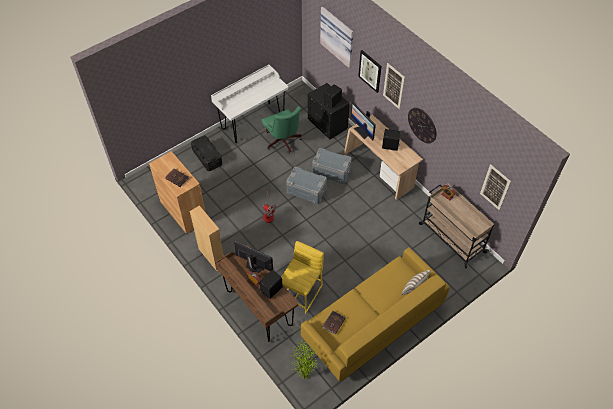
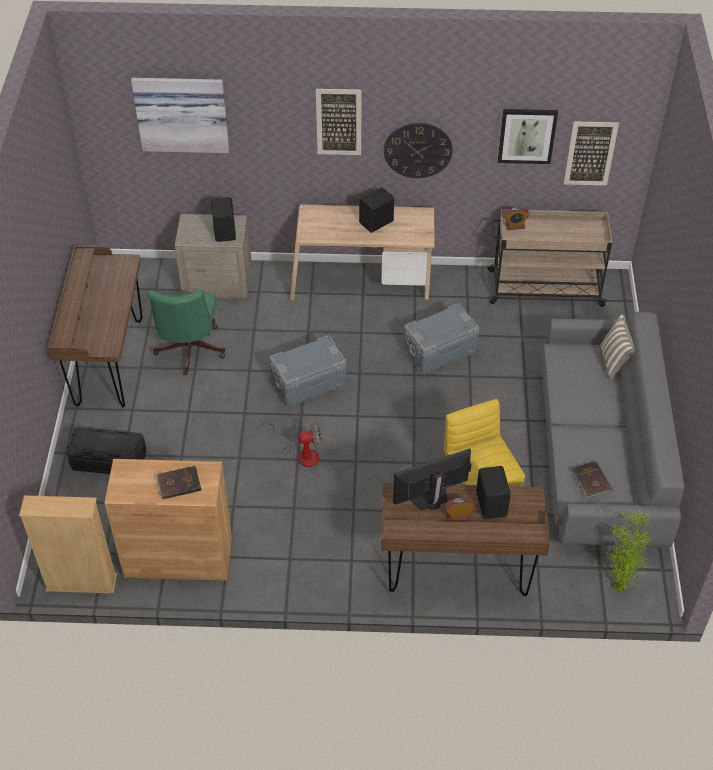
camera: 50 degrees left, 5 degrees down
(212, 257) = (306, 573): beige bookcase -> beige bookcase (81, 583)
(252, 122) = (109, 362): white desk -> brown desk
(283, 142) = (189, 352): green office chair -> green office chair turned 75 degrees clockwise
(328, 124) = (217, 282): black nightstand -> beige nightstand
(331, 171) = (305, 334): grey storage box -> grey storage box (439, 351)
(362, 132) = (319, 233): monitor -> none
(370, 71) = (277, 129): picture -> picture (527, 135)
(372, 322) = (598, 456): yellow sofa -> grey sofa

